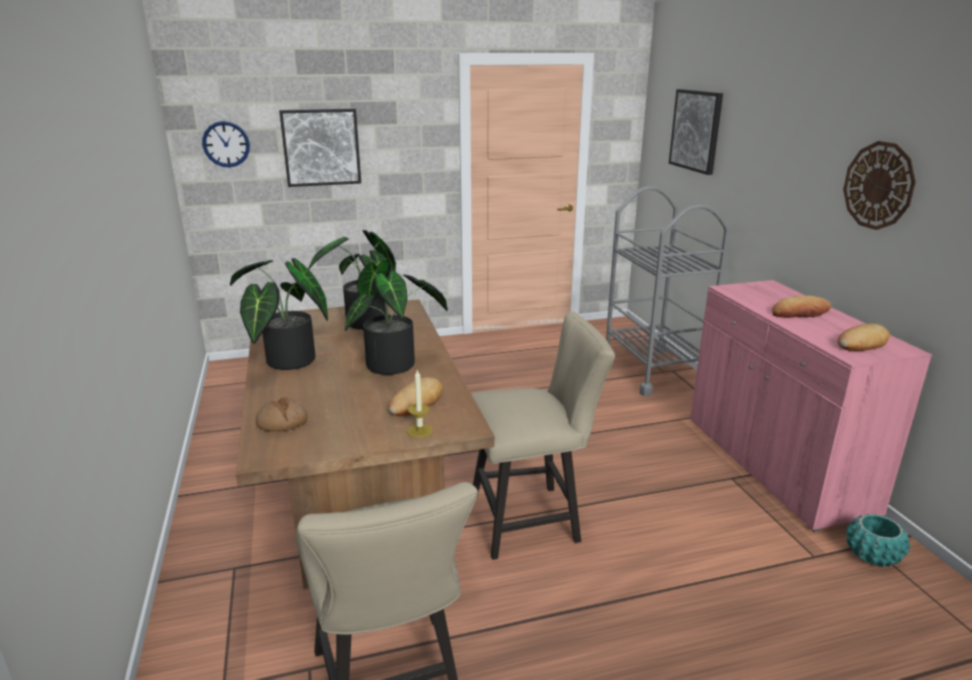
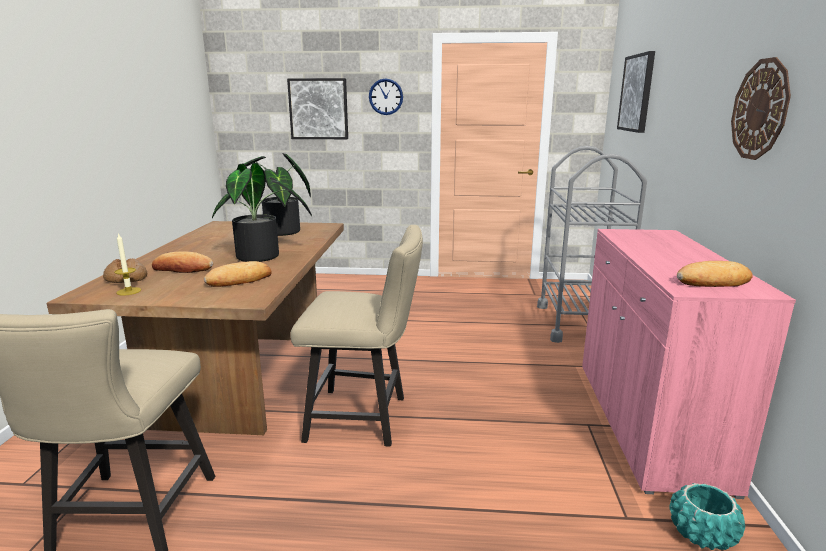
camera: 20 degrees right, 5 degrees down
(226, 144) = (249, 104): wall clock -> wall clock (386, 97)
(285, 362) = (188, 247): potted plant -> none
(419, 431) = (212, 297): candle -> candle (129, 291)
(800, 313) = (671, 253): bread -> bread (183, 268)

